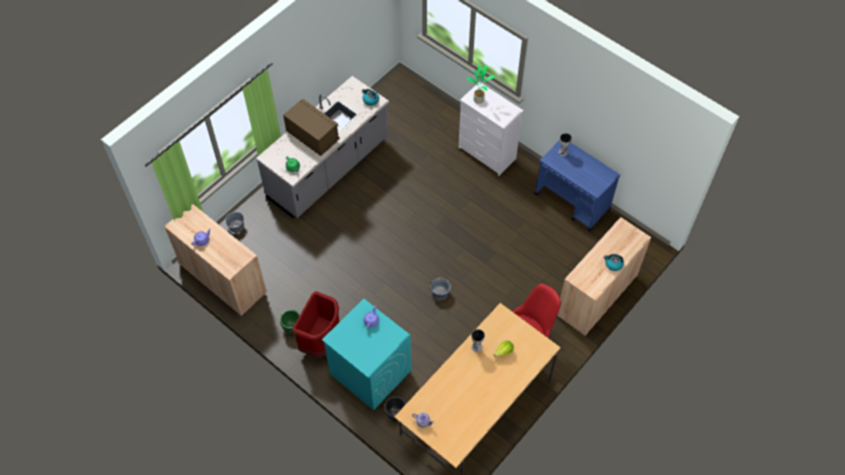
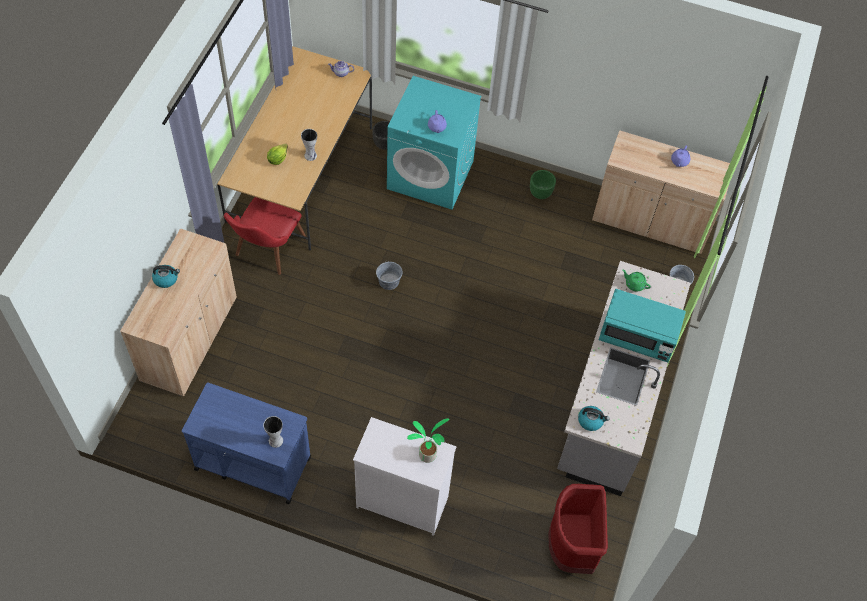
camera: 155 degrees right, 0 degrees up
(312, 136) = (637, 336): brown microwave -> turquoise microwave
(322, 341) = (500, 190): red trash can -> red trash can (571, 546)

